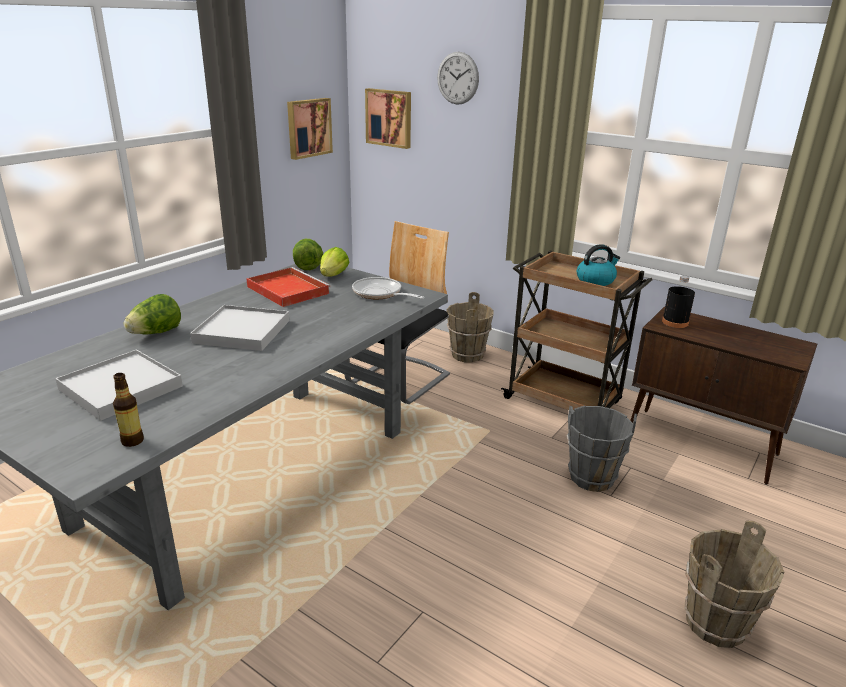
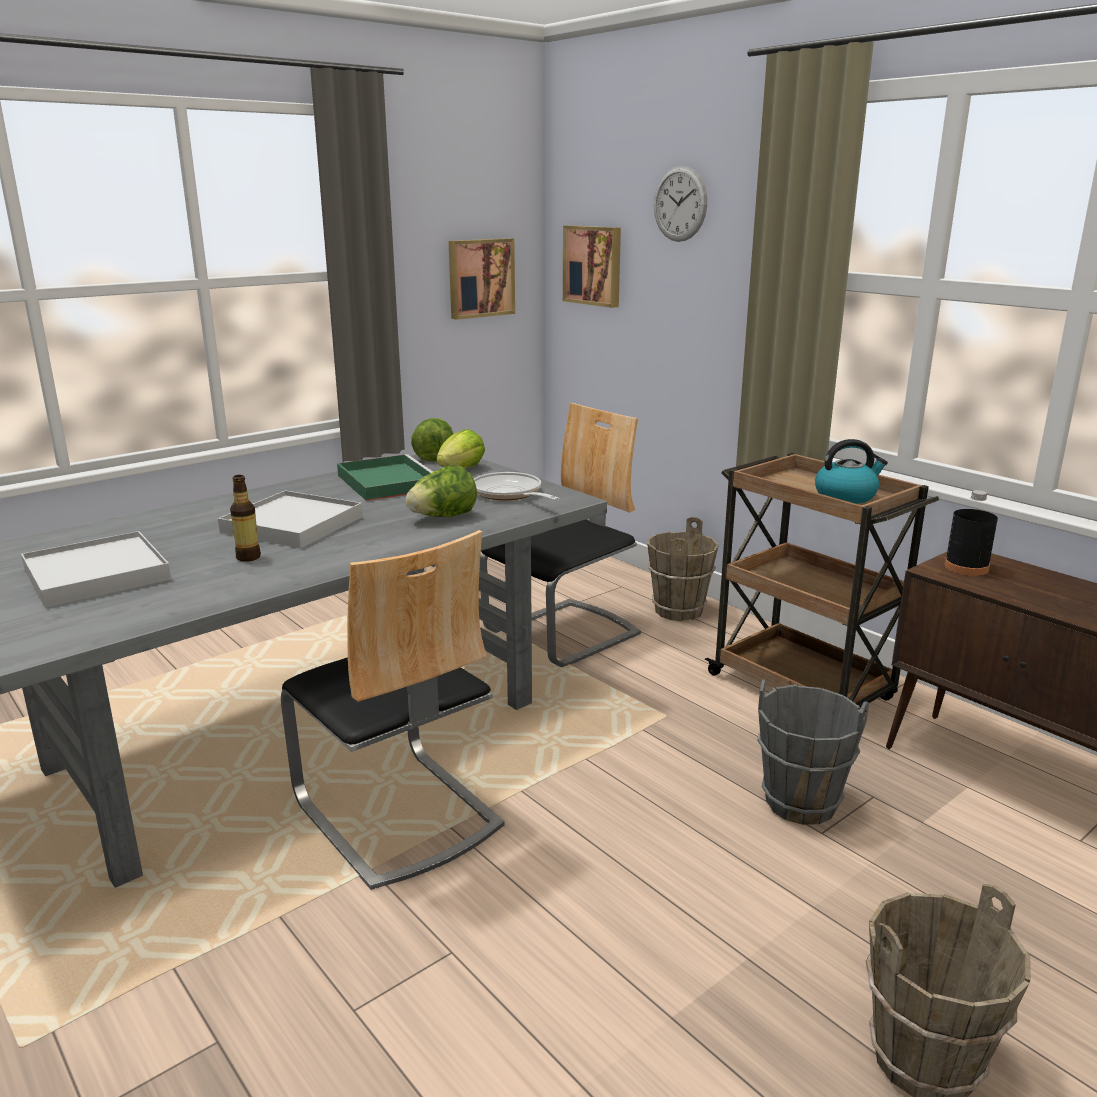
camera: 15 degrees right, 5 degrees down
(132, 441) = (64, 634): bottle -> bottle (248, 557)
(156, 333) = (186, 518): lettuce -> lettuce (443, 517)
(286, 290) = (386, 482): red tray -> green tray
(344, 524) = (396, 814): none -> chair

